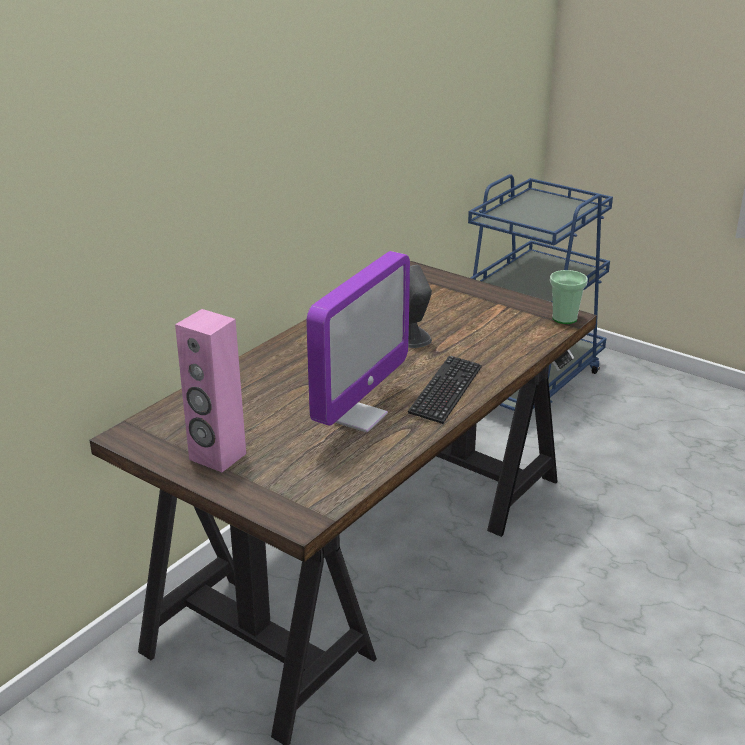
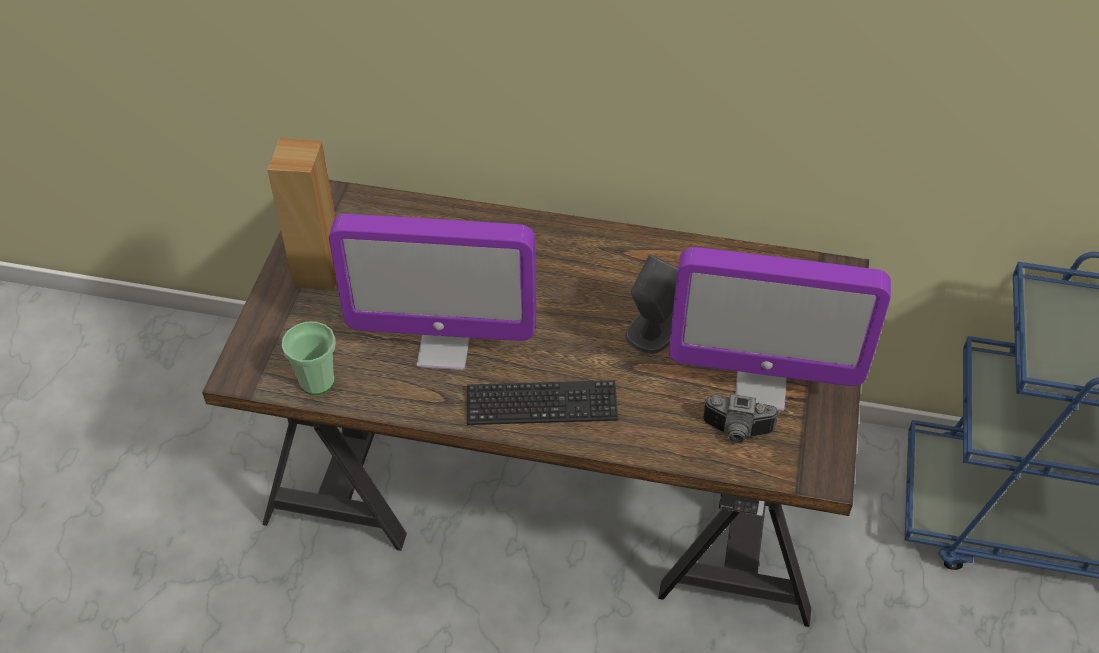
camera: 65 degrees right, 20 degrees up
(217, 457) = (317, 272): pink speaker -> brown speaker
(487, 316) = (760, 386): none -> monitor
(520, 333) = (736, 433): none -> camera
(564, 318) = (813, 470): cup -> cup (317, 381)

